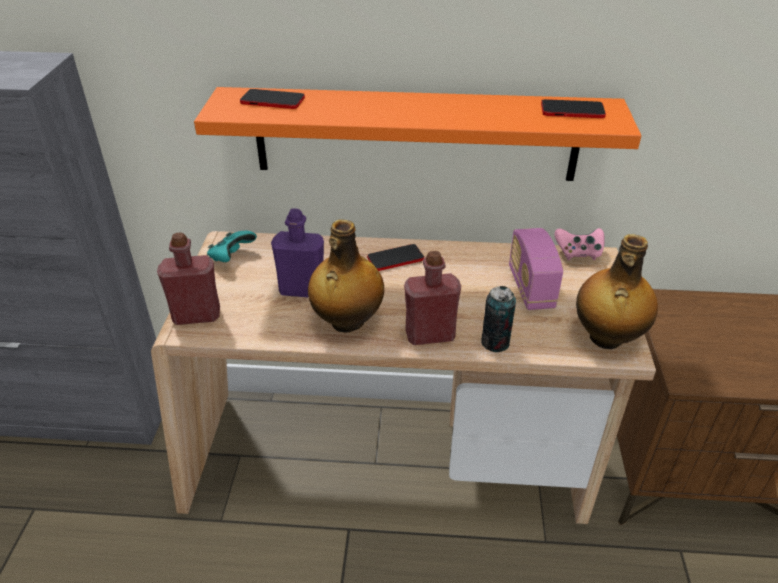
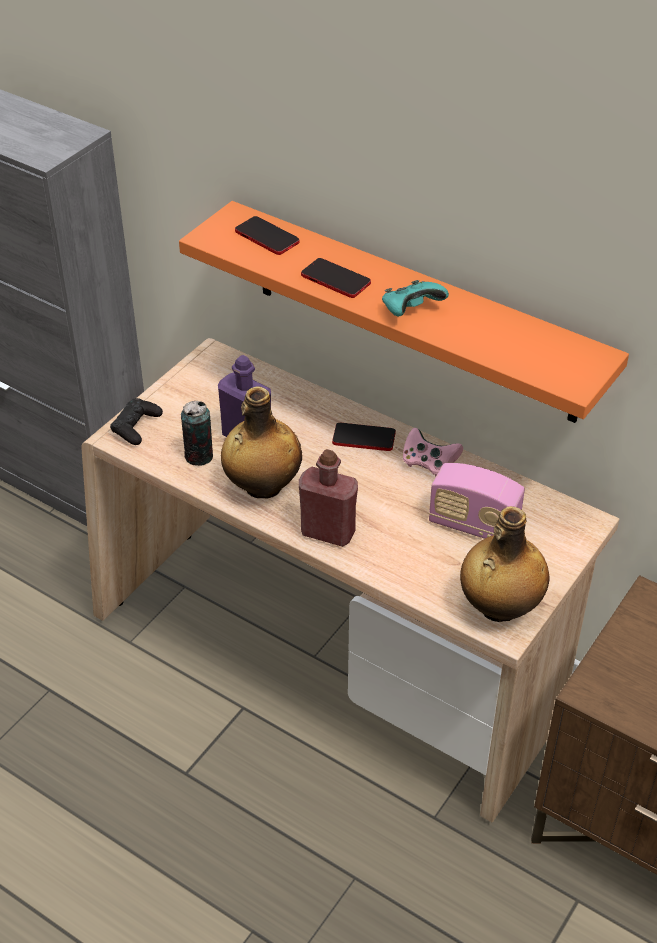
camera: 30 degrees right, 5 degrees up
(197, 315) = (136, 426): red bottle -> black game controller
(232, 256) = (208, 374): turquoise game controller -> turquoise game controller (411, 311)
(495, 343) = (383, 566): can -> can (199, 456)
(530, 288) = (473, 525): radio -> radio turned 90 degrees counterclockwise
(572, 110) = (550, 350): phone -> phone (335, 279)
(578, 253) = (566, 508): pink game controller -> pink game controller (428, 463)

